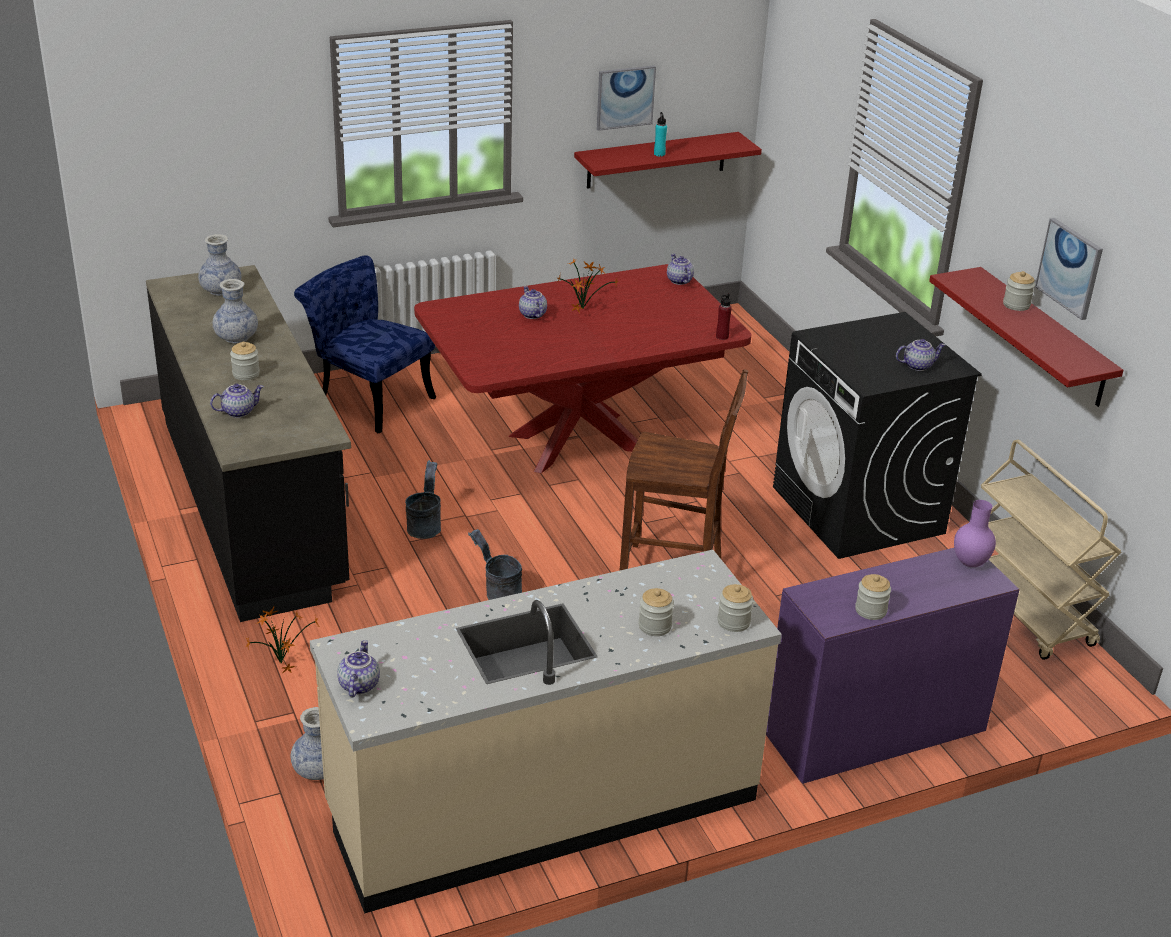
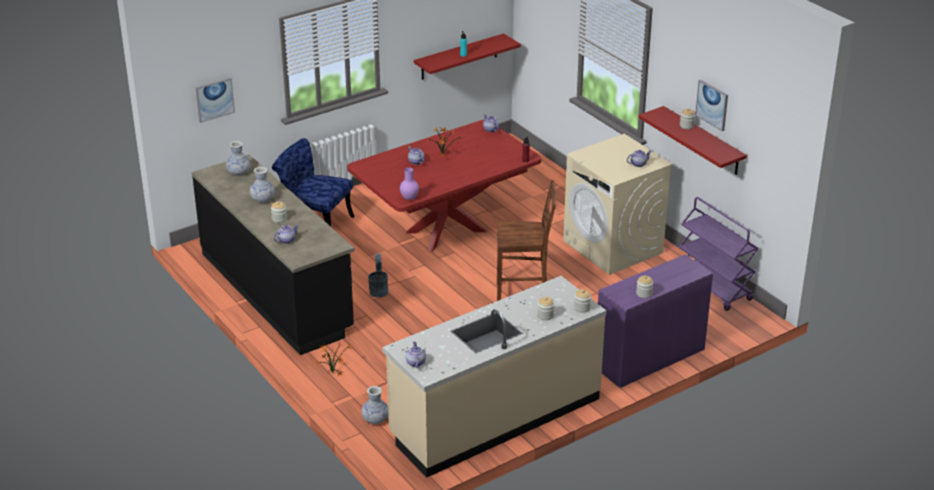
camera: 10 degrees left, 0 degrees up
(498, 592) = (433, 319): grey bucket -> none
(625, 97) = (439, 24): picture -> picture (214, 99)
(858, 511) = (613, 247): black washing machine -> beige washing machine
(969, 564) = (686, 264): purple vase -> purple vase (409, 199)
(1027, 612) = (714, 288): beige cart -> purple cart

